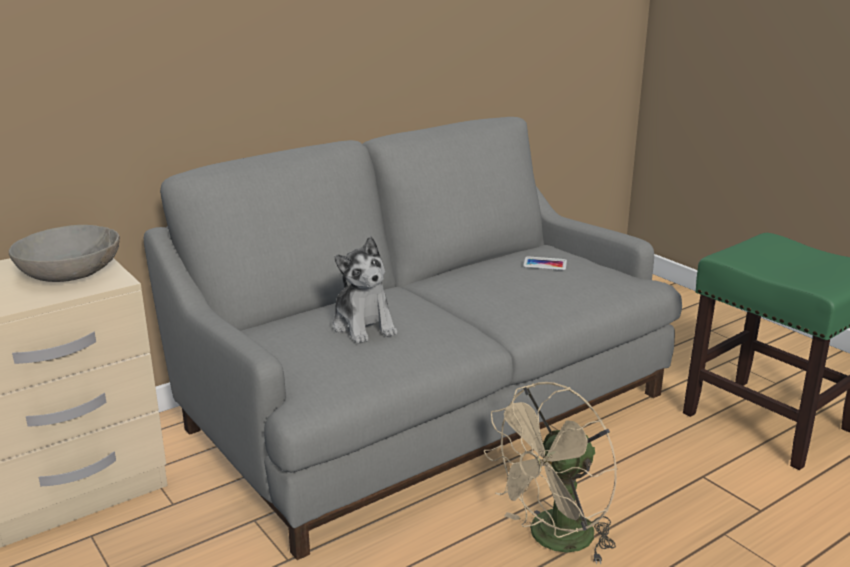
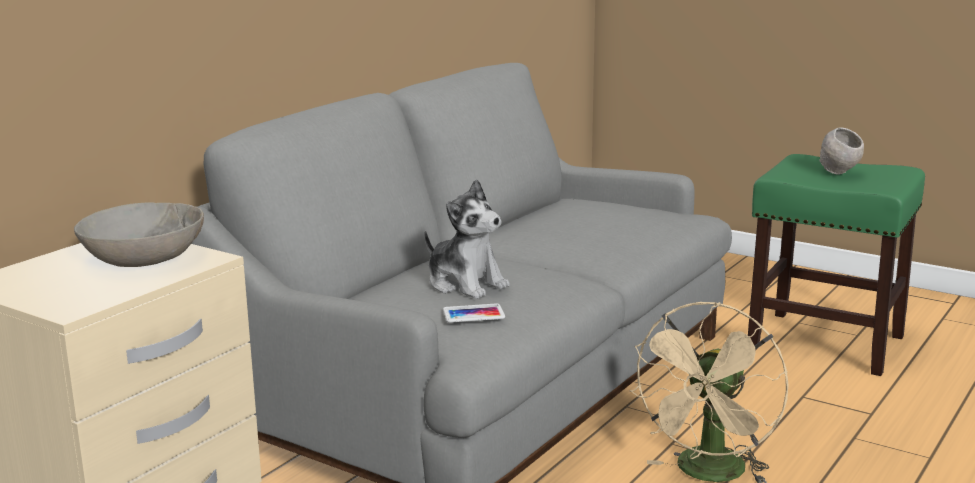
camera: 20 degrees left, 5 degrees down
(545, 264) = (592, 210): phone -> phone (473, 314)
(793, 262) = (839, 173): none -> grey bowl

